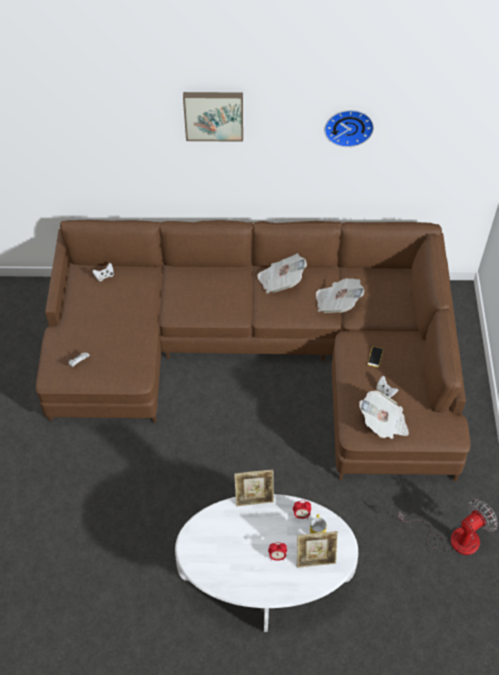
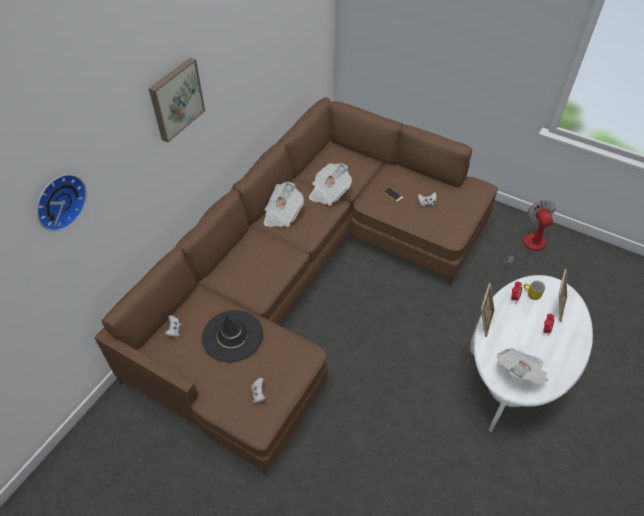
camera: 60 degrees left, 5 degrees down
(122, 317) = (232, 336): none -> black hat
(348, 125) = (258, 45): wall clock -> wall clock (58, 201)
(383, 423) = (453, 217): newspaper -> newspaper (520, 372)

